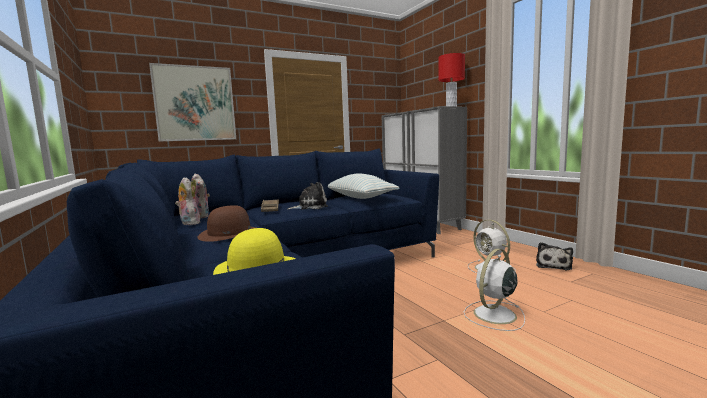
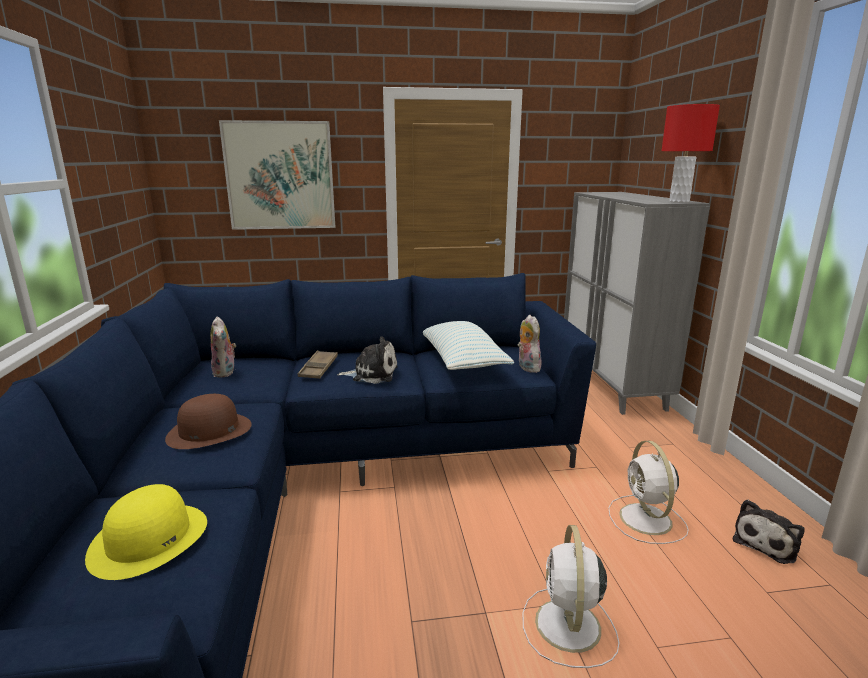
camera: 20 degrees right, 10 degrees up
(188, 223) = (199, 386): plush toy -> plush toy (526, 367)
(493, 315) = (568, 627): white fan -> white fan turned 60 degrees counterclockwise

